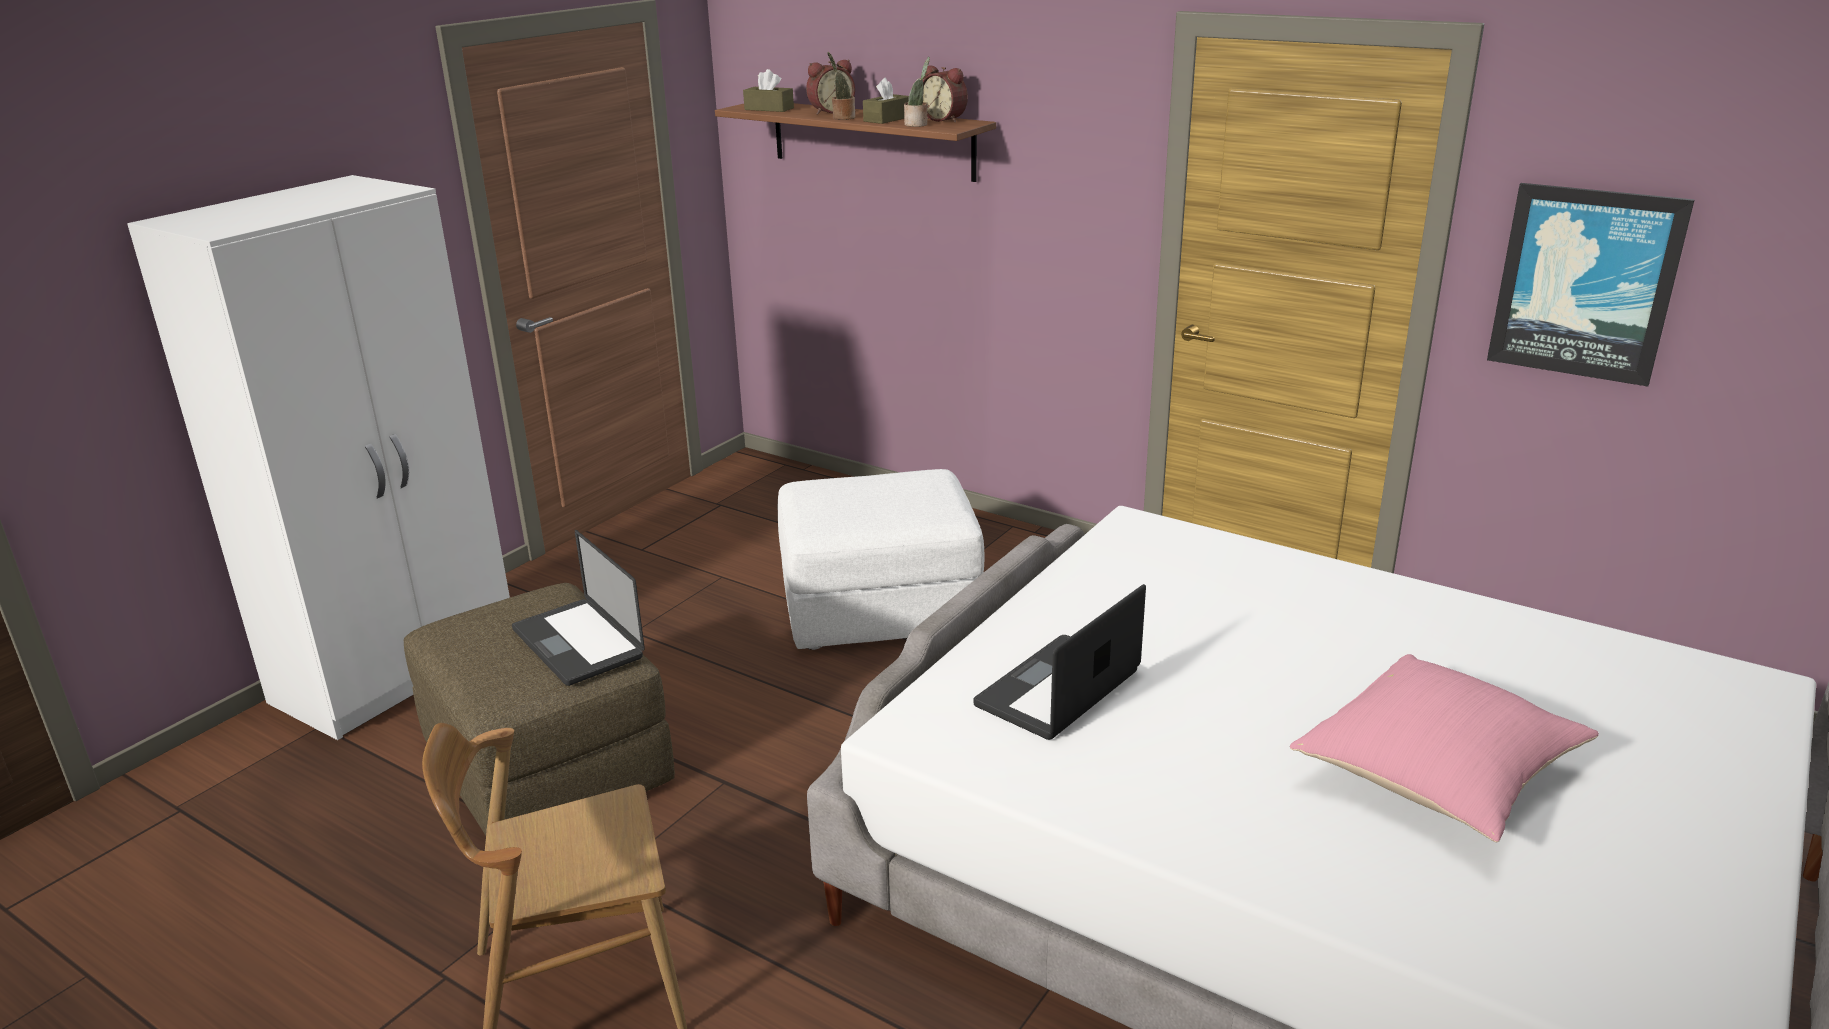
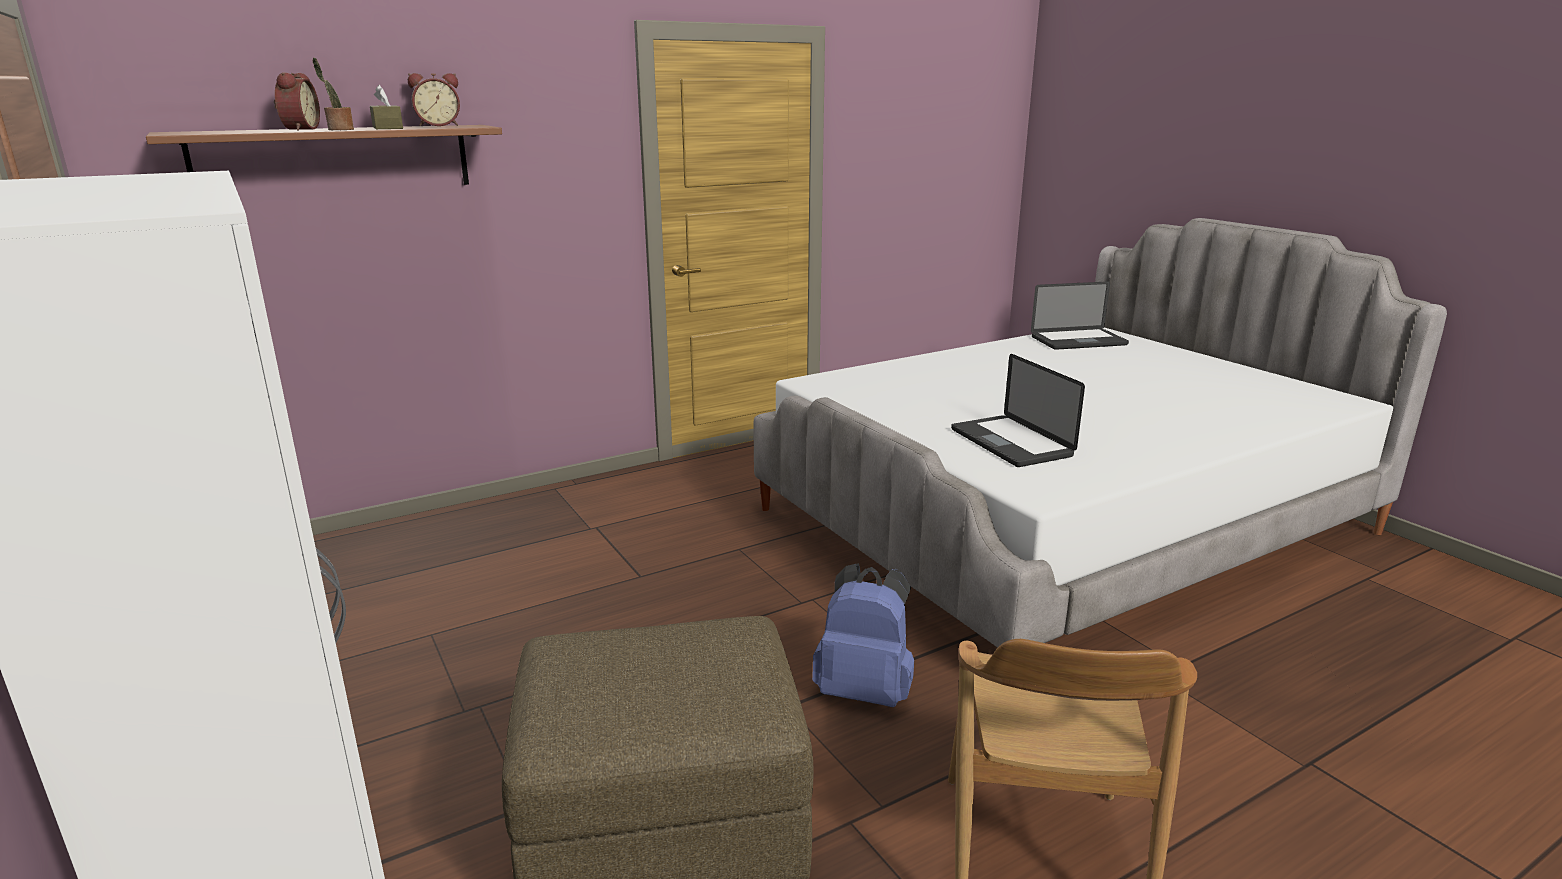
camera: 65 degrees left, 5 degrees down
(578, 644) = (696, 641): laptop -> laptop (1078, 341)
(769, 109) = (215, 132): brown tissue box -> none
(776, 821) = (865, 691): none -> blue backpack
(879, 608) = (601, 570): white ottoman -> none
(917, 125) = (437, 127): potted plant -> none
(1437, 780) = (1149, 391): pink pillow -> none
(1585, 283) = (888, 179): picture -> none

